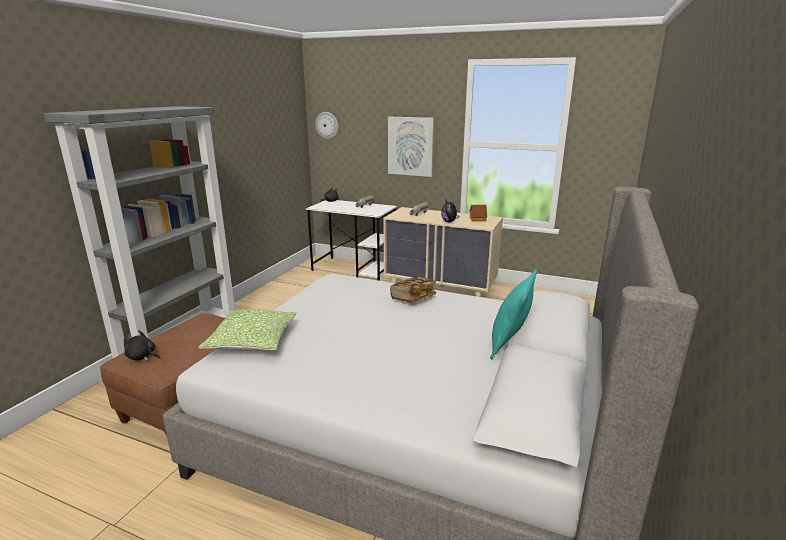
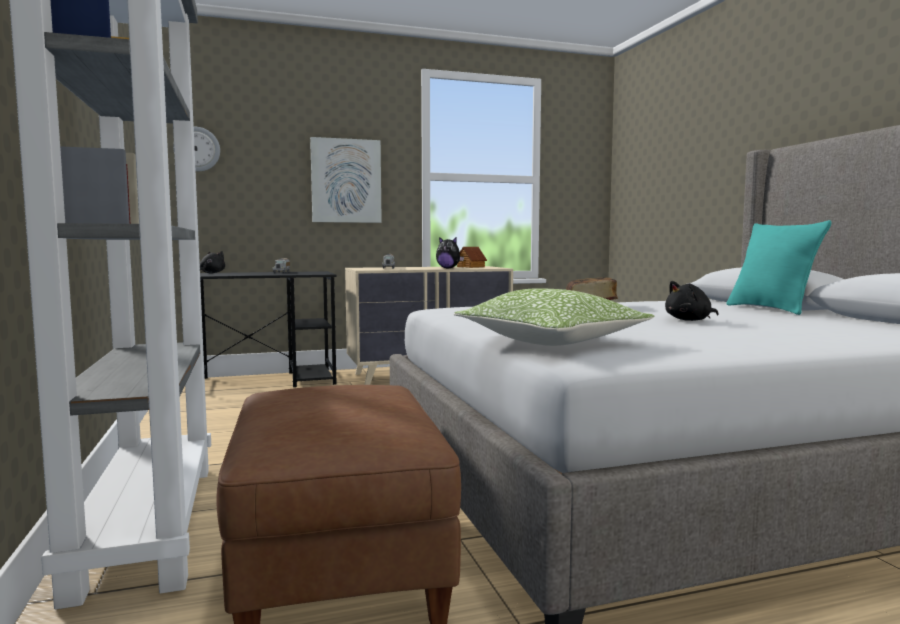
camera: 40 degrees left, 15 degrees down
(142, 357) = (316, 437): black plush toy -> black plush toy (690, 320)
(354, 269) = (270, 381): white desk -> black desk

